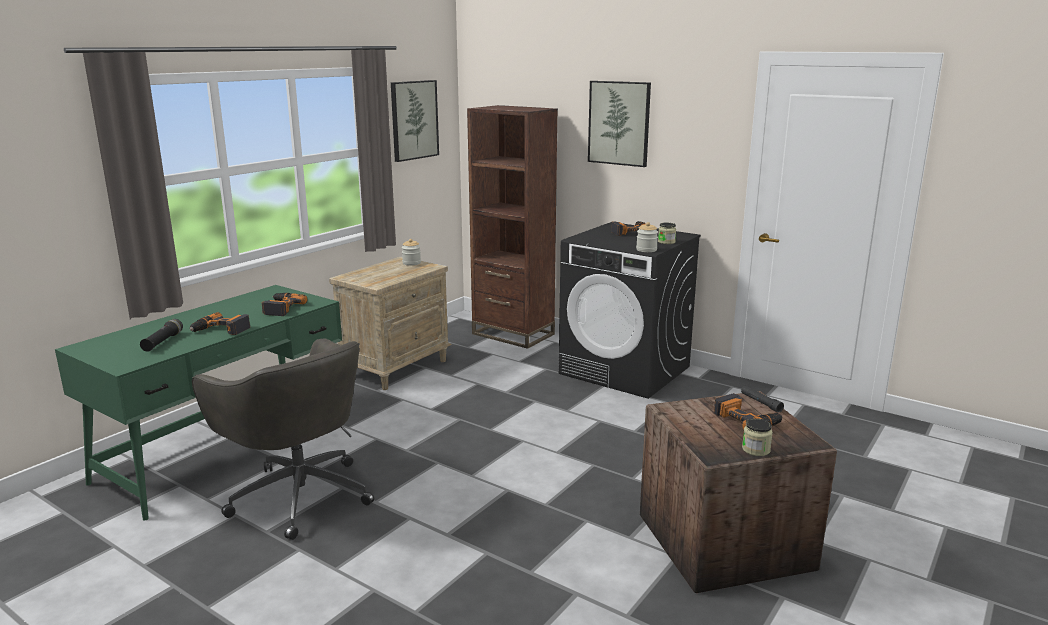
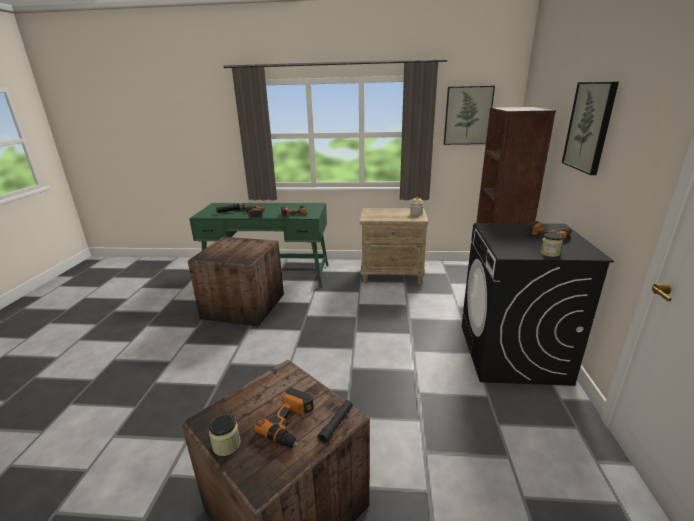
camera: 60 degrees right, 5 degrees up
(299, 494) = (242, 306): grey office chair -> crate
(646, 250) = (507, 252): jar -> none

